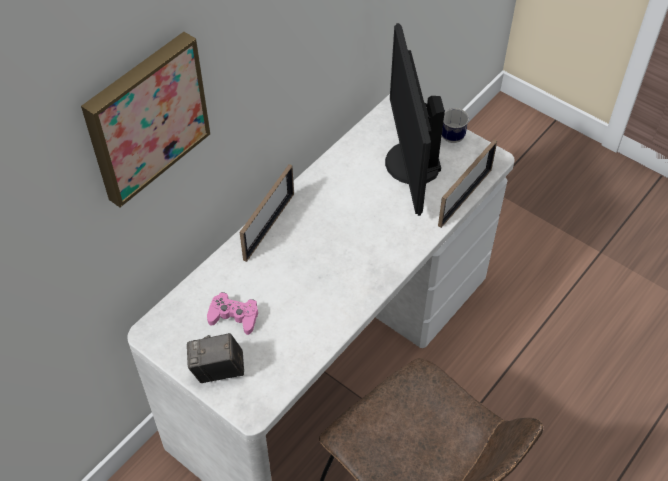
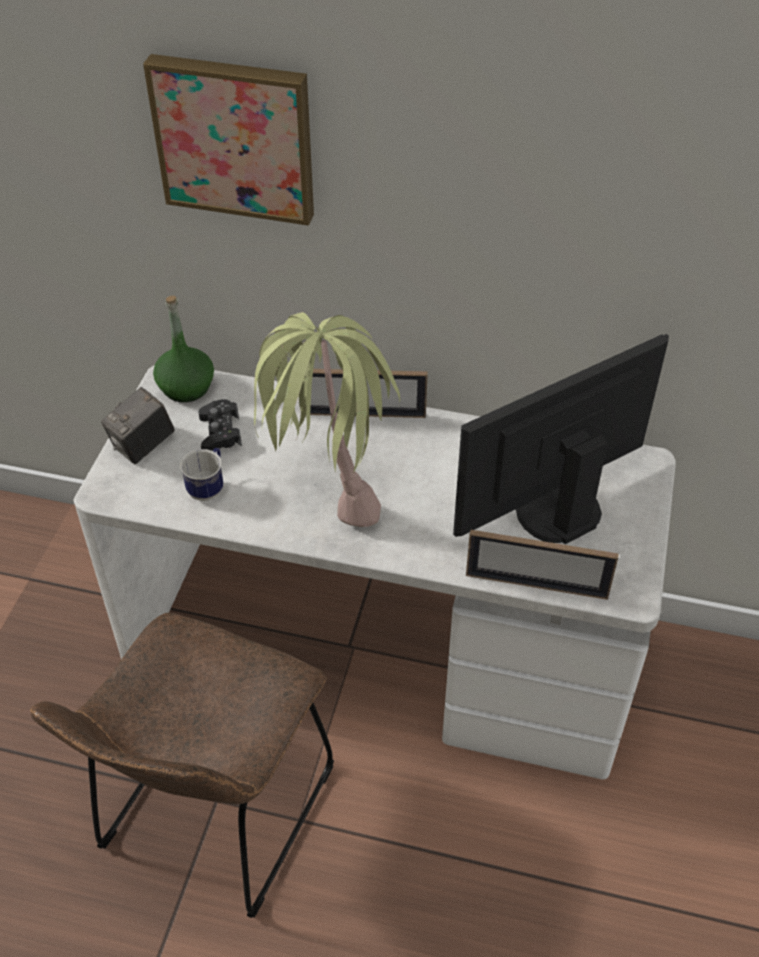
camera: 65 degrees right, 5 degrees down
(170, 323) = (186, 387): none -> green bottle
(218, 371) = (143, 446): camera -> camera turned 105 degrees counterclockwise
(234, 316) = (220, 432): pink game controller -> black game controller
(330, 272) = (327, 491): none -> potted plant
(449, 135) = (638, 533): mug -> mug (208, 488)

